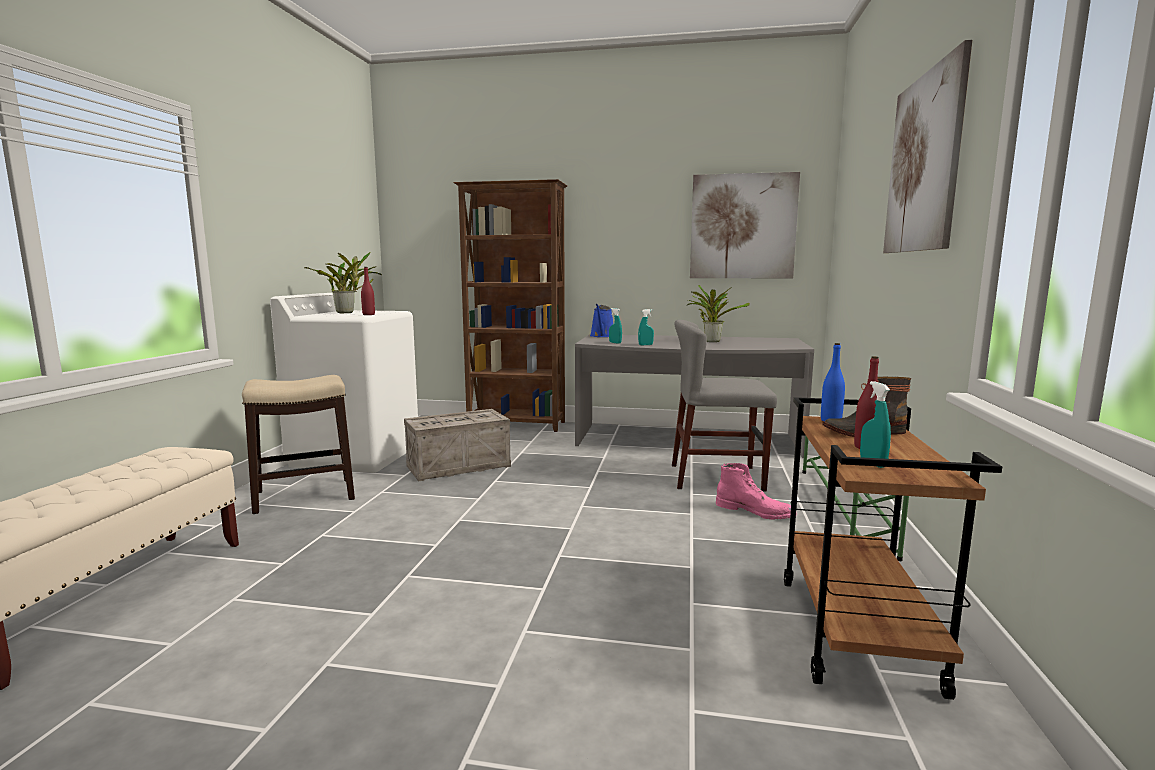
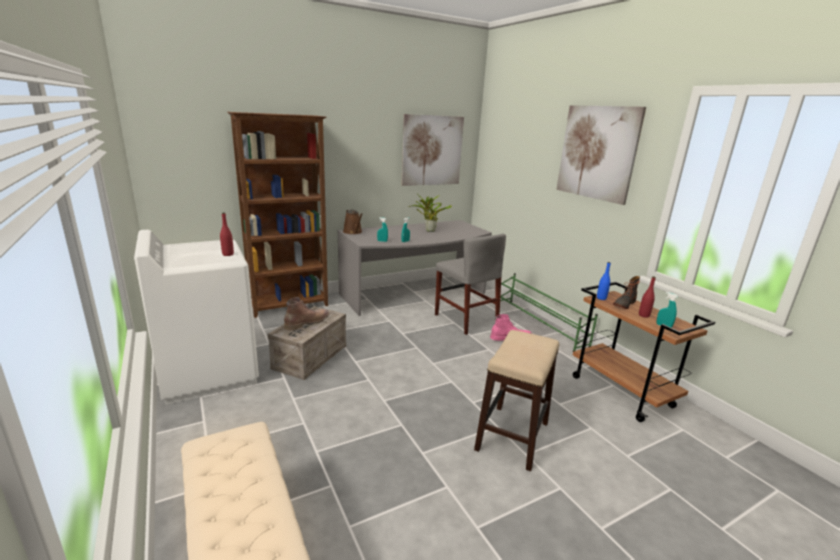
camera: 40 degrees left, 10 degrees up
(303, 495) = (236, 426): stool -> stool (512, 436)
(348, 312) = (191, 252): potted plant -> none
(456, 418) = (307, 322): none -> brown boot
(602, 336) = (353, 232): blue watering can -> brown watering can
(716, 477) = (466, 319): grey chair -> grey chair turned 90 degrees counterclockwise

